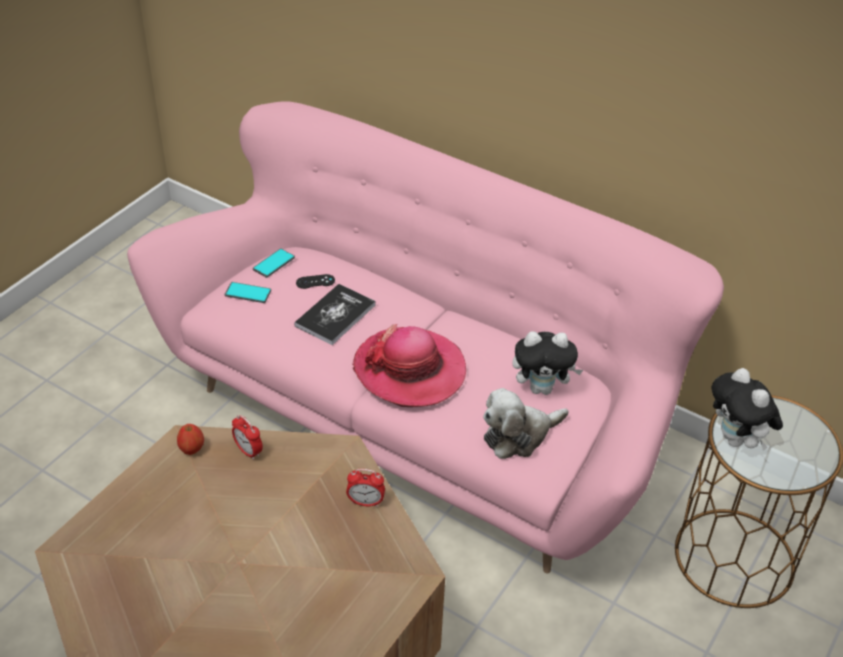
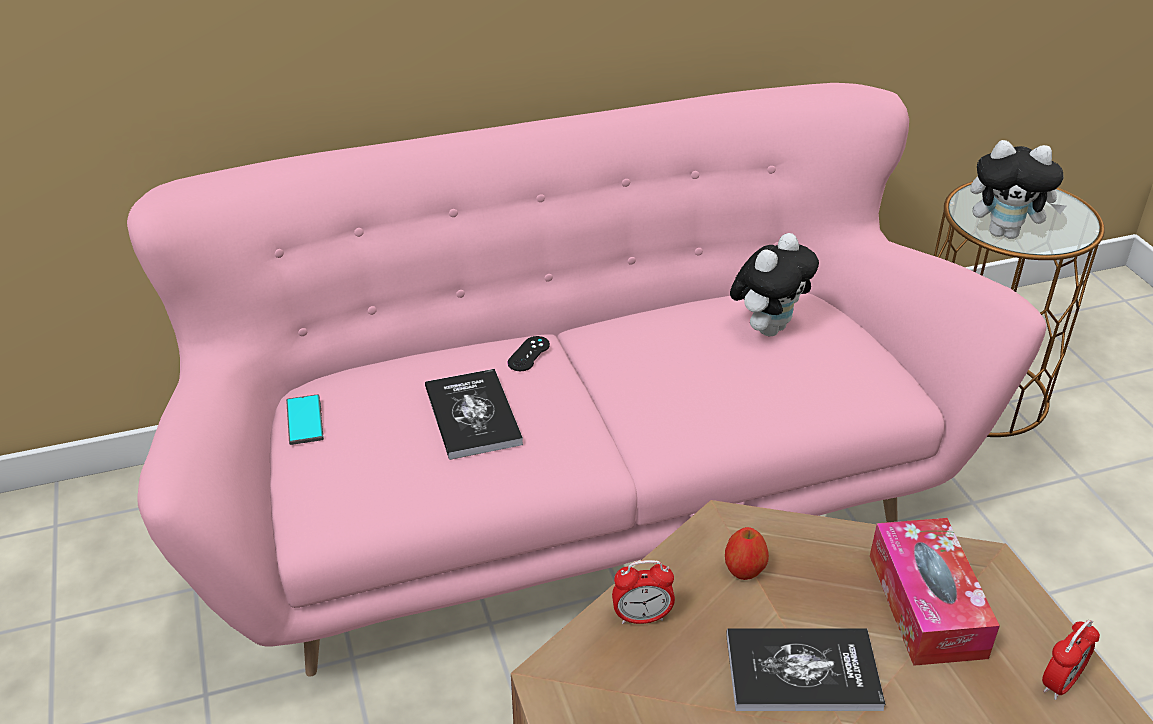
camera: 50 degrees left, 5 degrees down
(191, 449) = (580, 677): apple -> apple (744, 570)
(248, 293) = (331, 471): phone -> none
(264, 528) = (802, 671): none -> book
(315, 282) = (389, 402): black game controller -> black game controller (528, 354)
(358, 559) = (926, 605): none -> tissue box
(365, 502) = (833, 550): alarm clock -> alarm clock (1060, 683)
(410, 370) = (639, 404): hat -> none
(519, 435) = (825, 379): plush toy -> none

